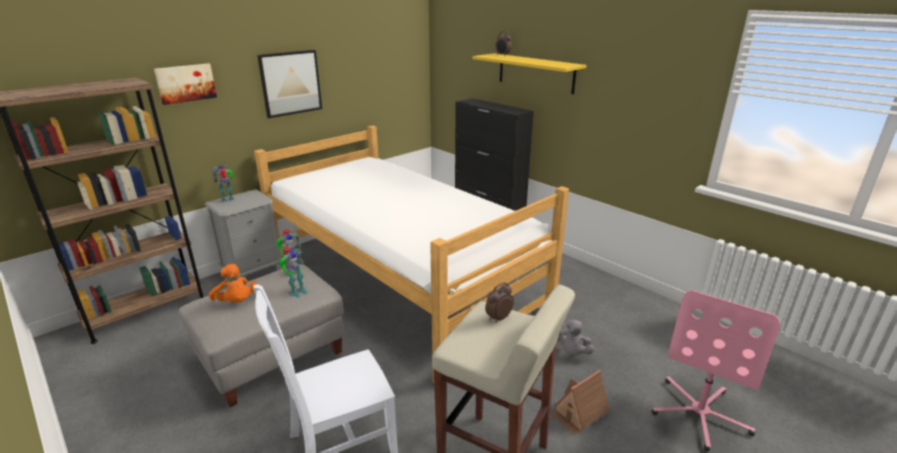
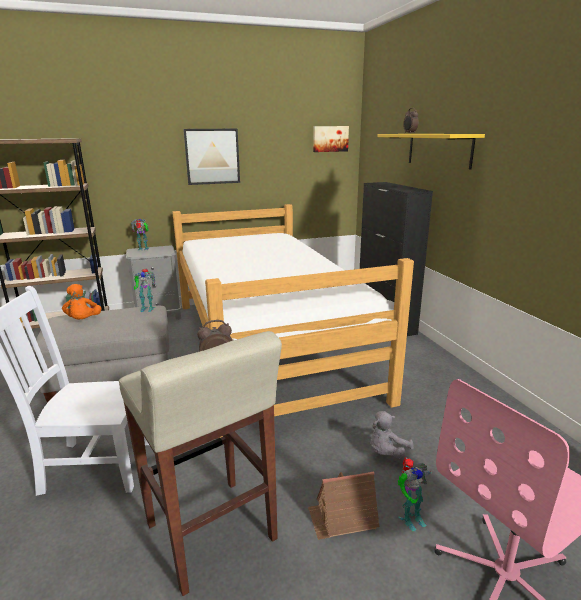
camera: 25 degrees right, 5 degrees down
(185, 83) = (120, 147): picture -> picture (330, 139)
(296, 291) = (131, 322): toy robot -> toy robot (410, 518)

